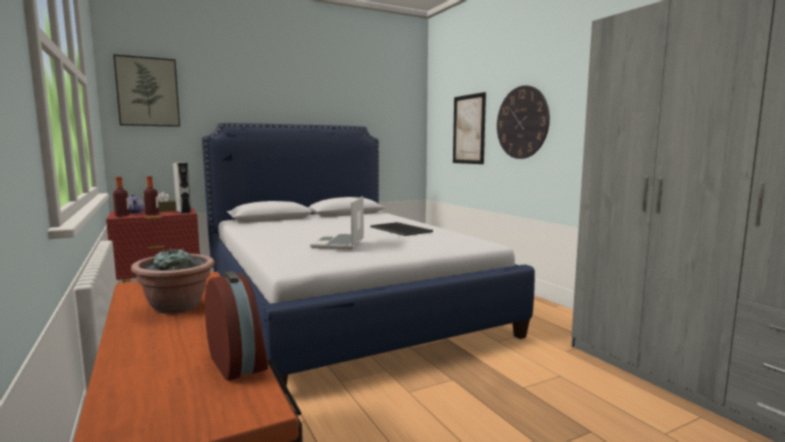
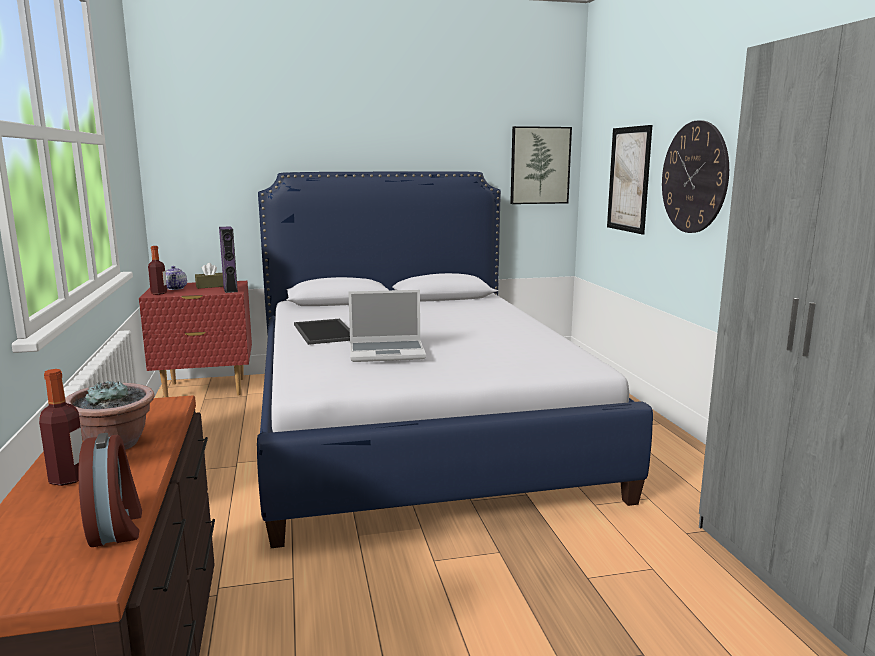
camera: 15 degrees right, 5 degrees up
(148, 92) = (194, 134): picture -> picture (540, 165)
(152, 214) = (192, 292): bottle -> bottle (68, 478)
(183, 211) = (230, 289): grey speaker -> purple speaker
(339, 243) = (388, 352): laptop -> laptop turned 120 degrees counterclockwise
(401, 229) = (493, 332): tray -> tray (326, 332)

